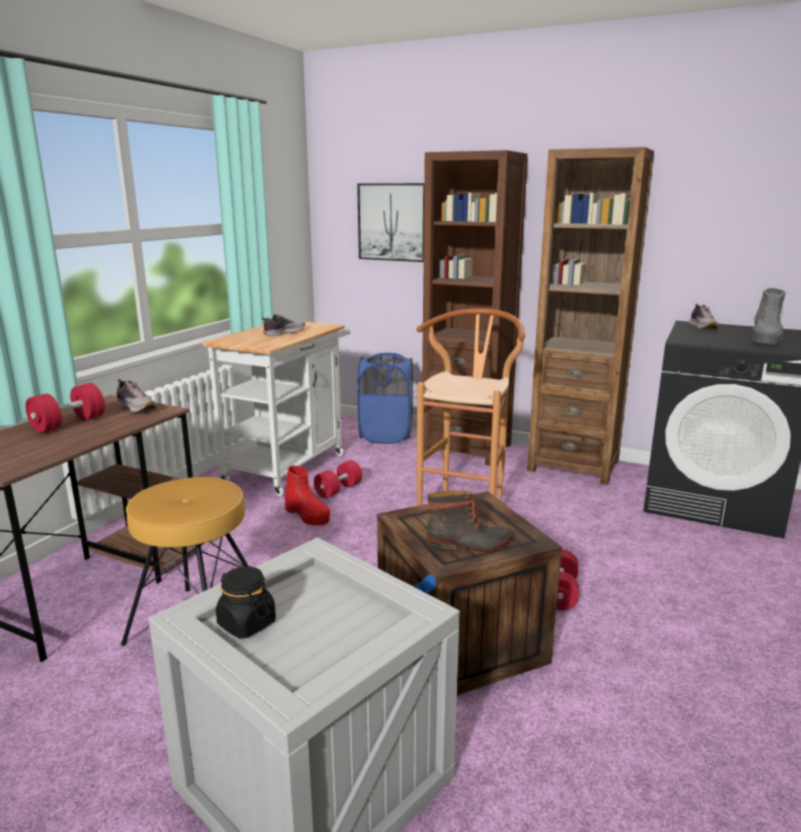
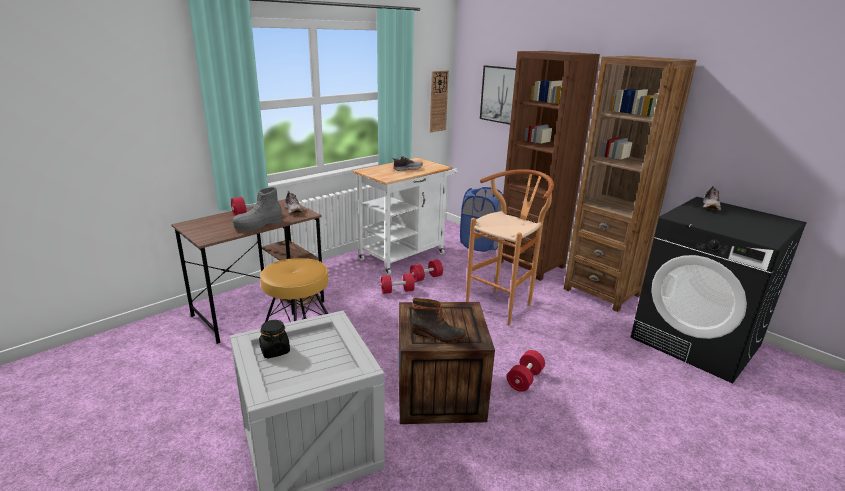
camera: 20 degrees right, 5 degrees up
(294, 239) = (438, 101): none -> wall clock
(308, 515) = (397, 291): red boot -> red dumbbell
(765, 340) = (749, 226): grey boot -> grey boot (258, 225)

